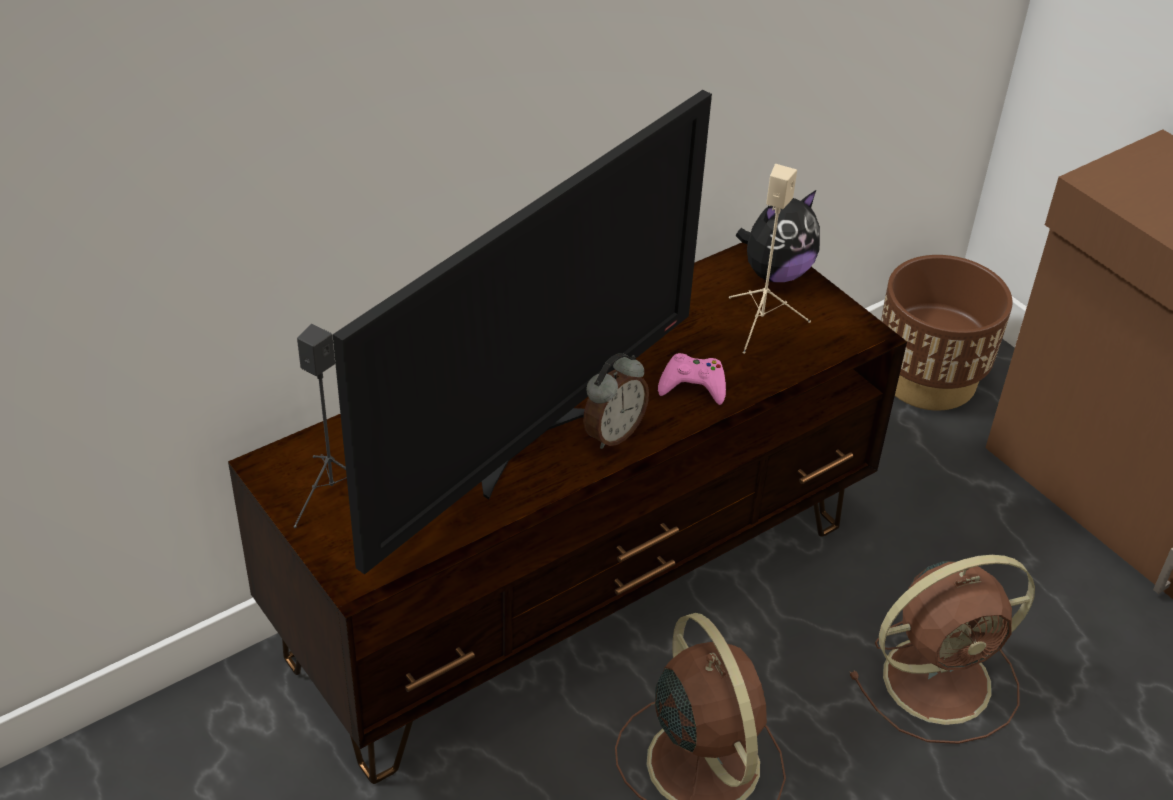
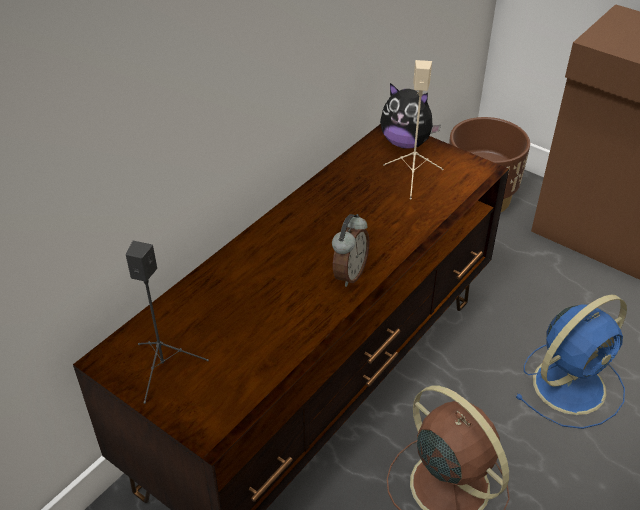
camera: 15 degrees left, 0 degrees up
(529, 446) = (294, 297): television -> none
(693, 385) = (387, 227): pink game controller -> none
(775, 273) = (406, 143): plush toy -> plush toy turned 75 degrees clockwise
(941, 679) = (571, 384): brown fan -> blue fan

